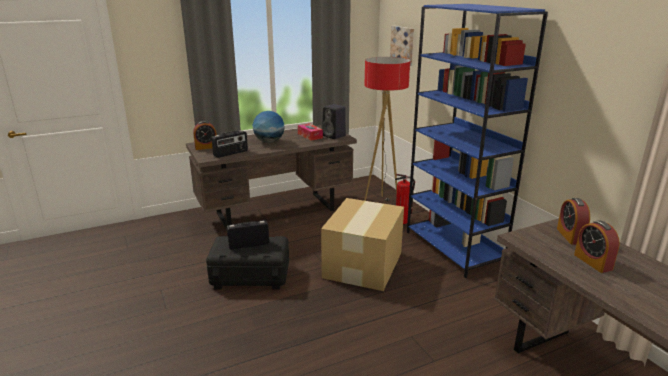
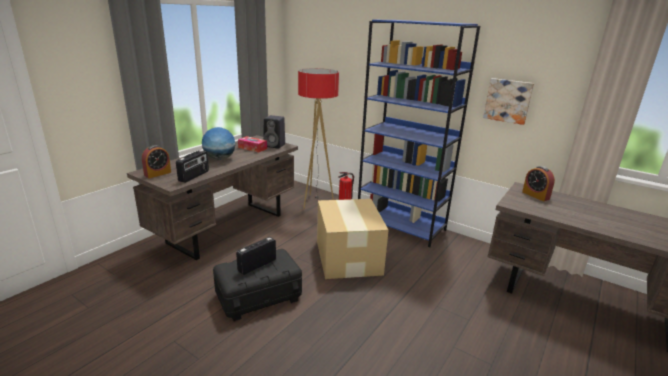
camera: 30 degrees left, 0 degrees up
(403, 45) = (317, 57): picture -> picture (508, 100)
(593, 262) = (569, 210): alarm clock -> none

